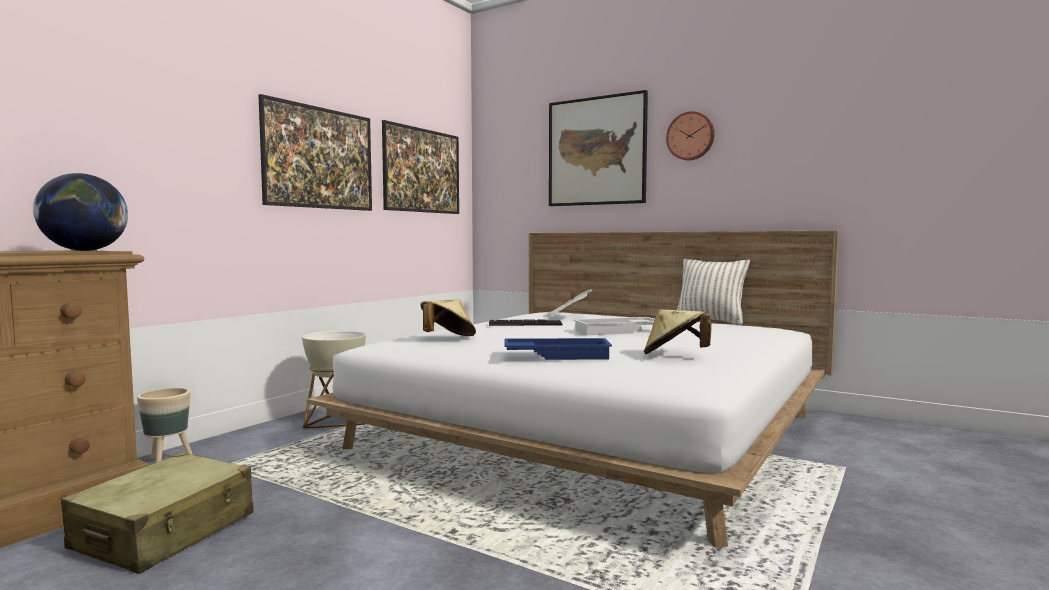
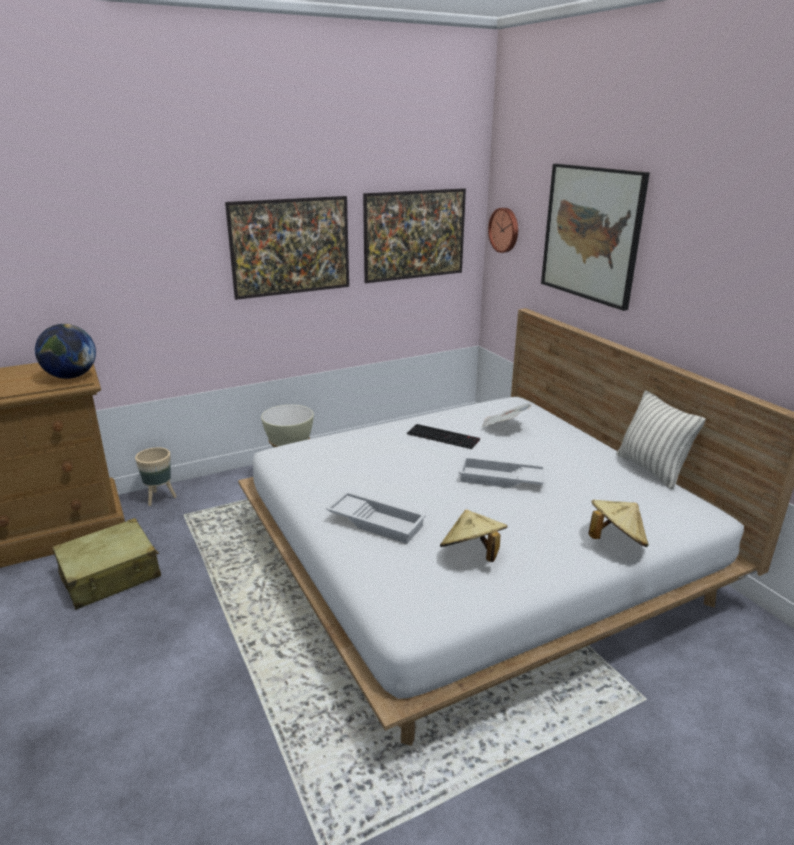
camera: 30 degrees right, 20 degrees up
(447, 338) = (340, 457): beige hat -> beige hat (615, 540)
(557, 355) = (377, 522): blue tray -> white tray
(690, 136) = (683, 244): wall clock -> wall clock (505, 230)

